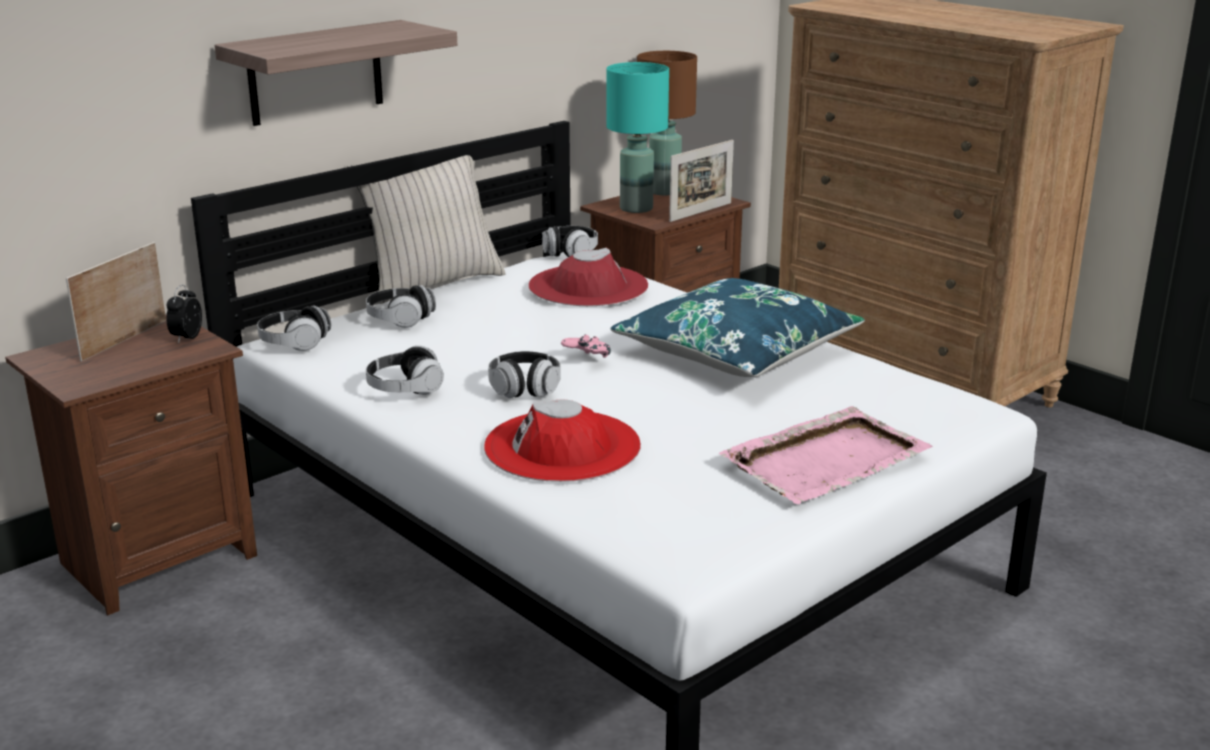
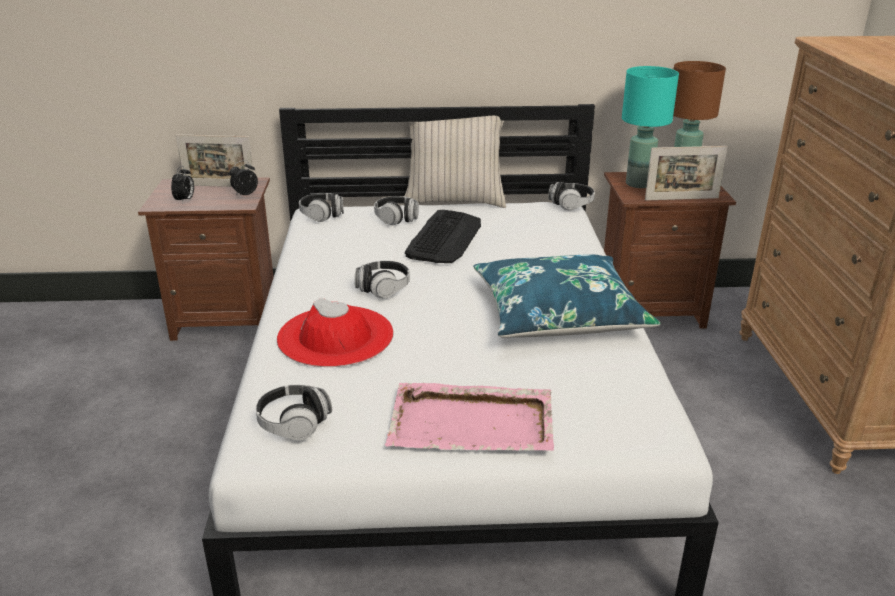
camera: 40 degrees right, 5 degrees up
(110, 369) = (185, 200): none -> alarm clock
(124, 340) = (219, 186): picture frame -> picture frame turned 150 degrees counterclockwise
(315, 73) = (382, 38): shelf -> none
(405, 389) = (323, 264): headphones -> headphones (294, 423)
(497, 321) = (445, 238): none -> keyboard
(586, 359) = (449, 282): pink game controller -> none
(588, 286) = (537, 232): red hat -> none

